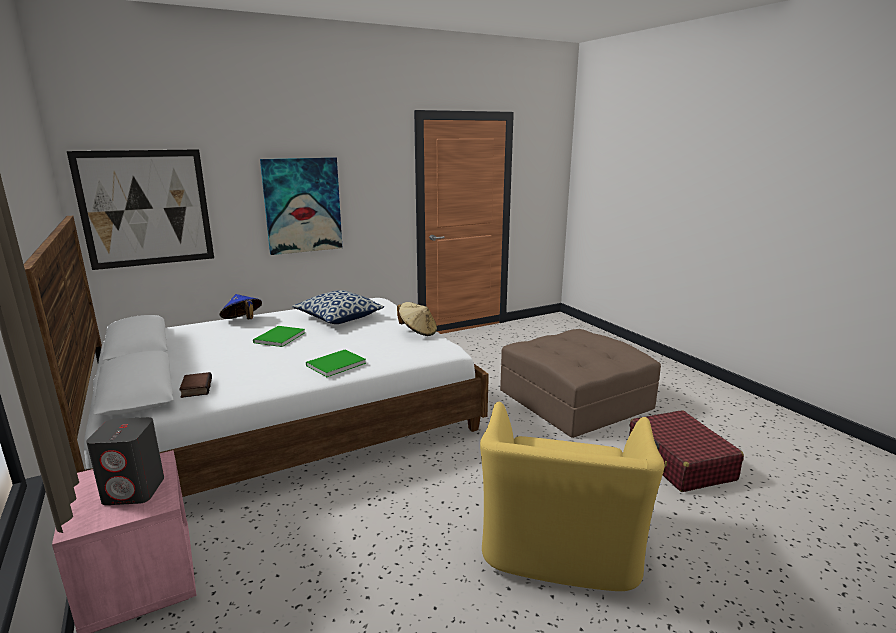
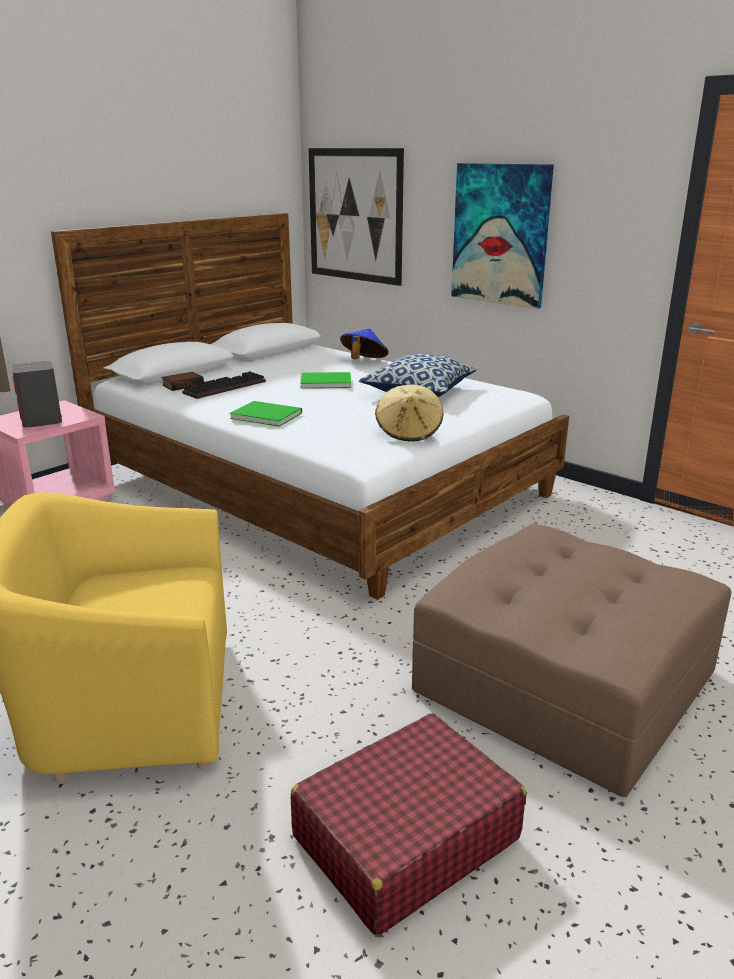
camera: 70 degrees right, 5 degrees up
(232, 372) = (225, 387): none -> keyboard

